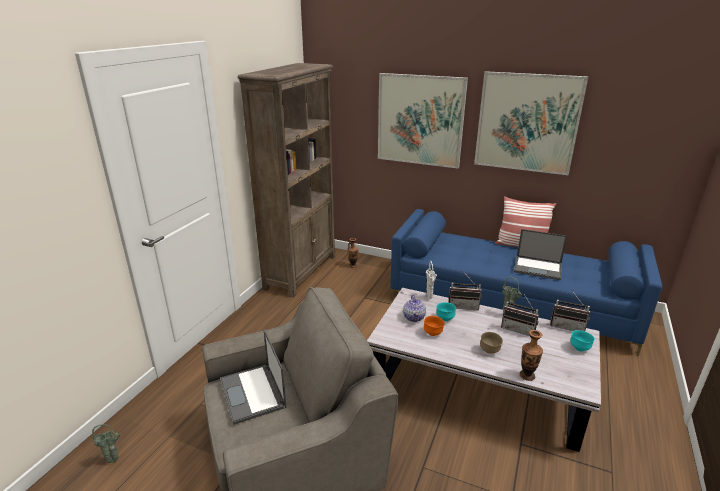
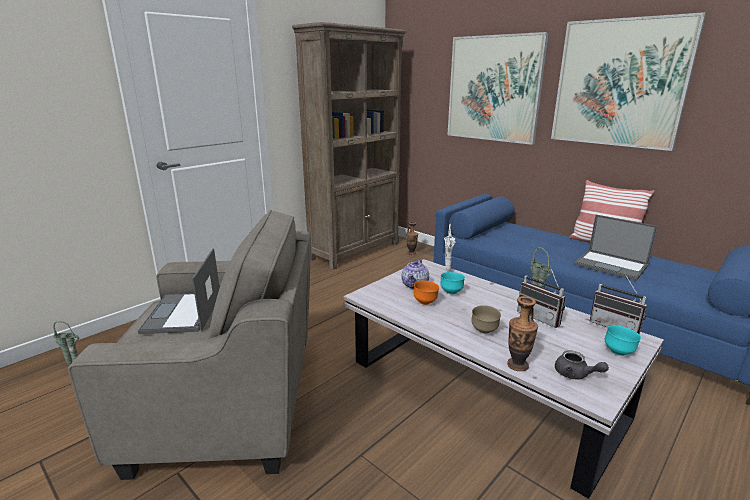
camera: 20 degrees right, 5 degrees down
(463, 306) = (484, 284): radio -> none
(564, 374) = (575, 375): none -> grey teapot

